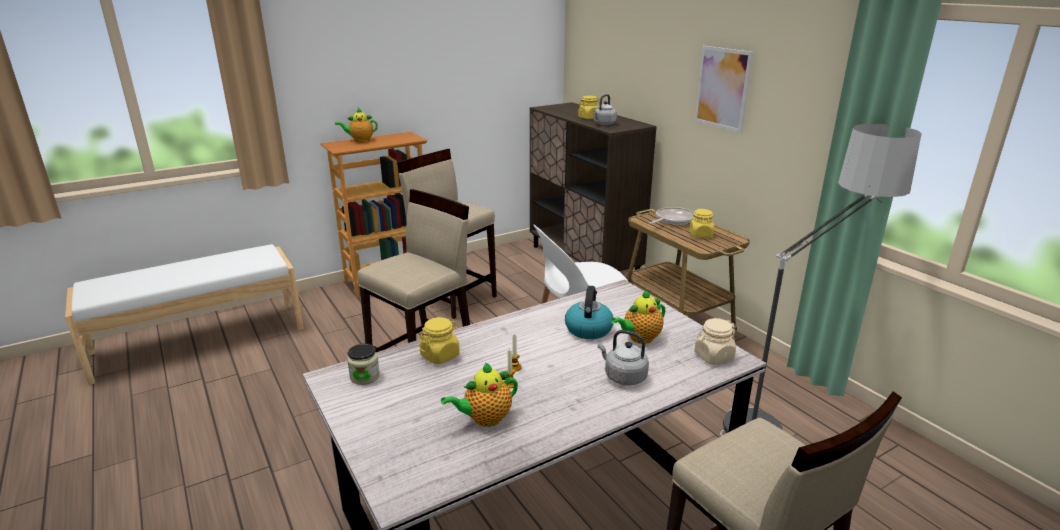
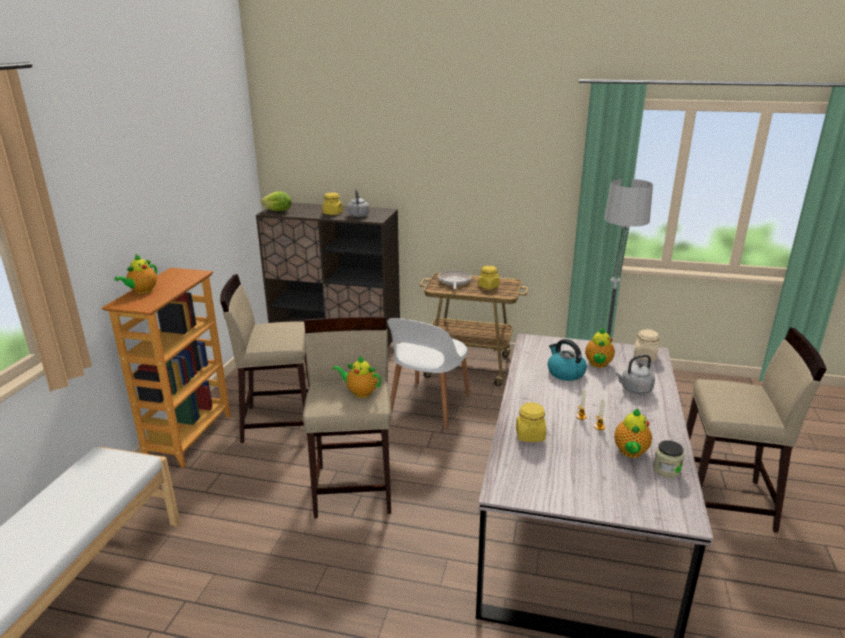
camera: 45 degrees left, 0 degrees up
(365, 376) = (520, 476): jar -> jar (666, 470)
(416, 270) = (360, 392): none -> teapot
(551, 108) = (278, 211): none -> lettuce
(722, 88) = (465, 169): picture -> none

